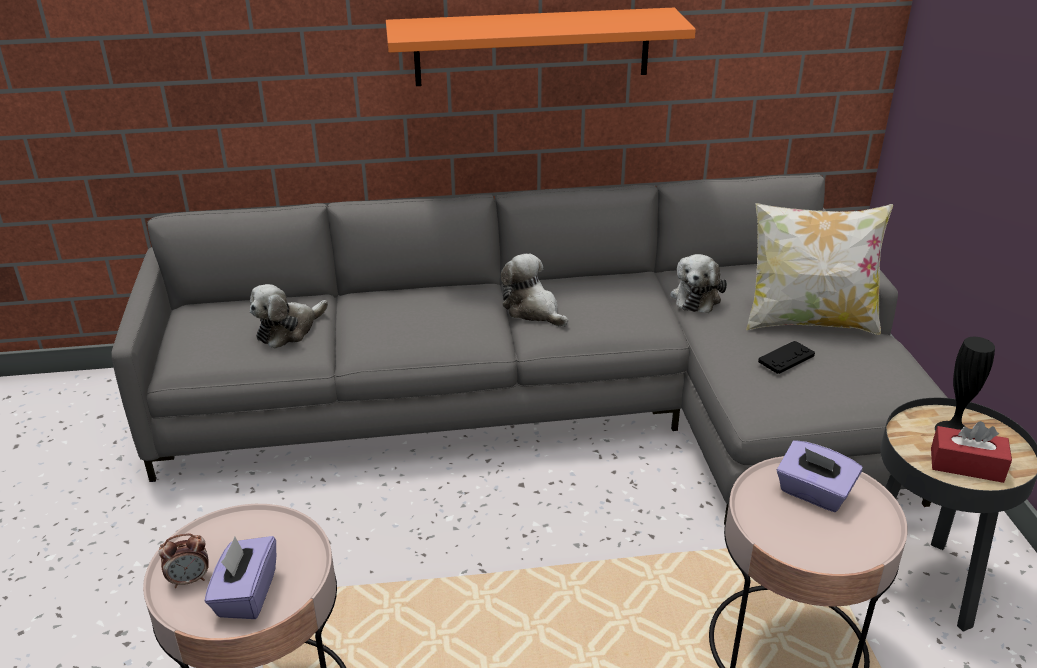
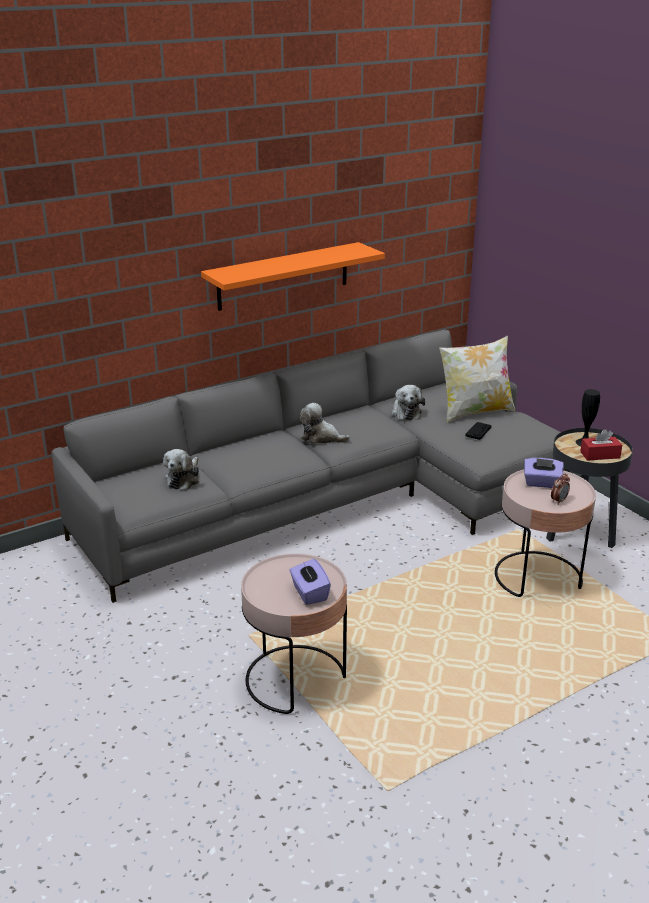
camera: 25 degrees left, 5 degrees down
(190, 579) = (272, 596): alarm clock -> alarm clock (559, 501)

